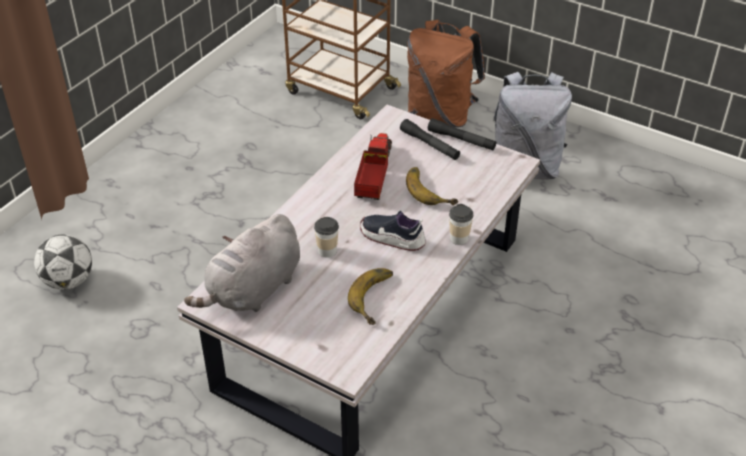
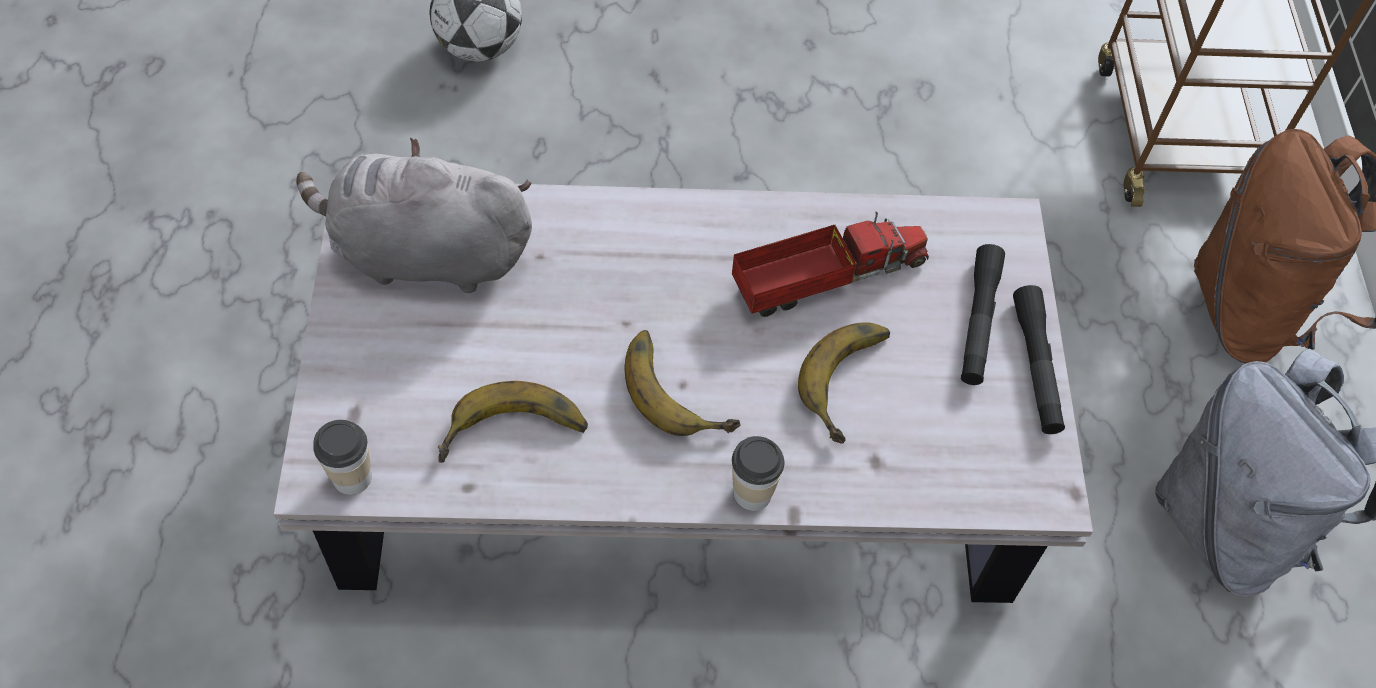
camera: 55 degrees right, 15 degrees up
(327, 251) = (582, 307): cup -> cup (352, 477)
(392, 238) = (680, 386): shoe -> banana

